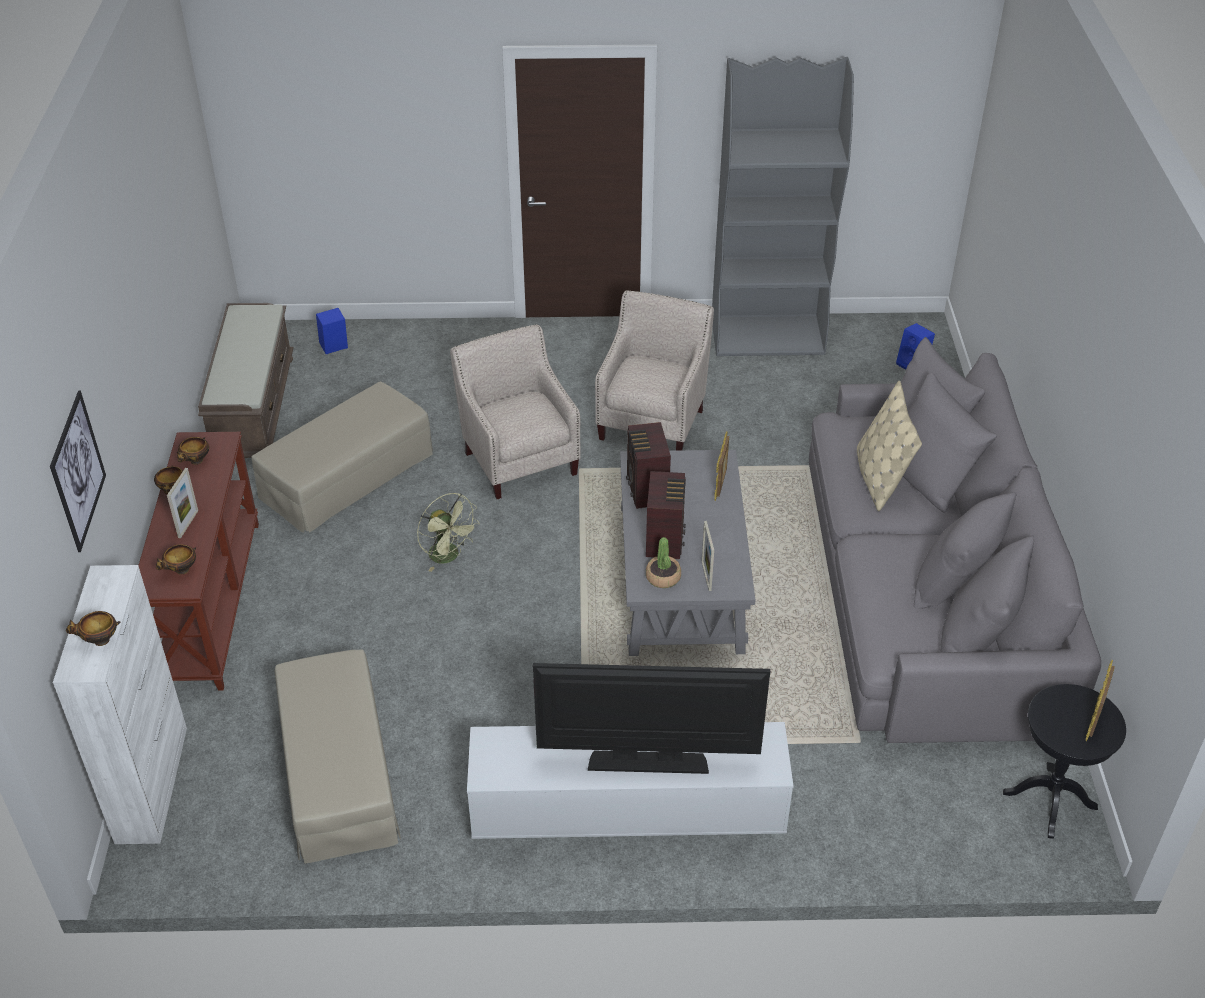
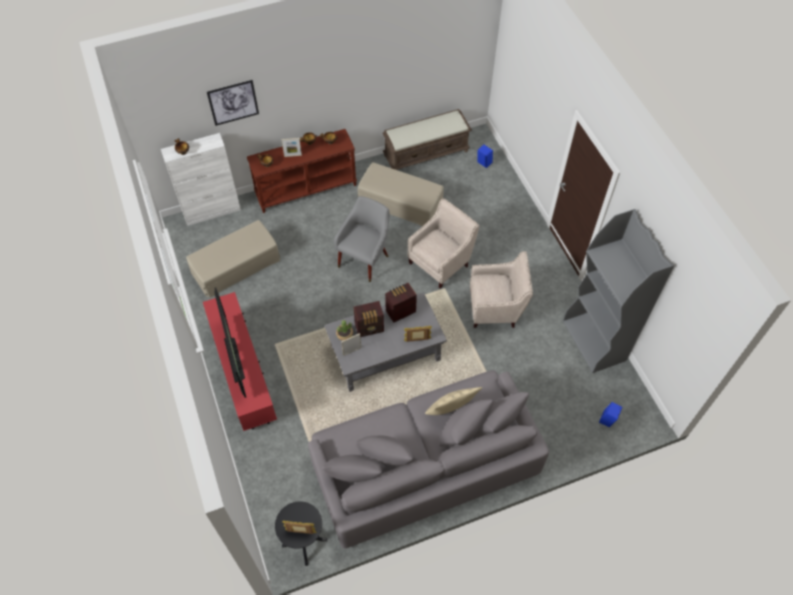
camera: 70 degrees right, 15 degrees up
(449, 556) = (365, 258): green fan -> grey armchair
(626, 816) = (243, 371): white tv stand -> red tv stand

